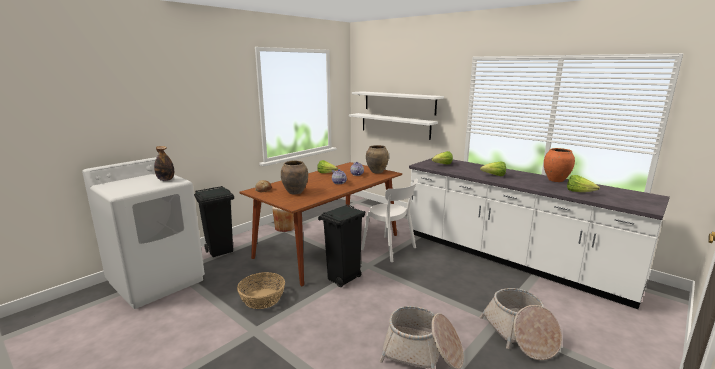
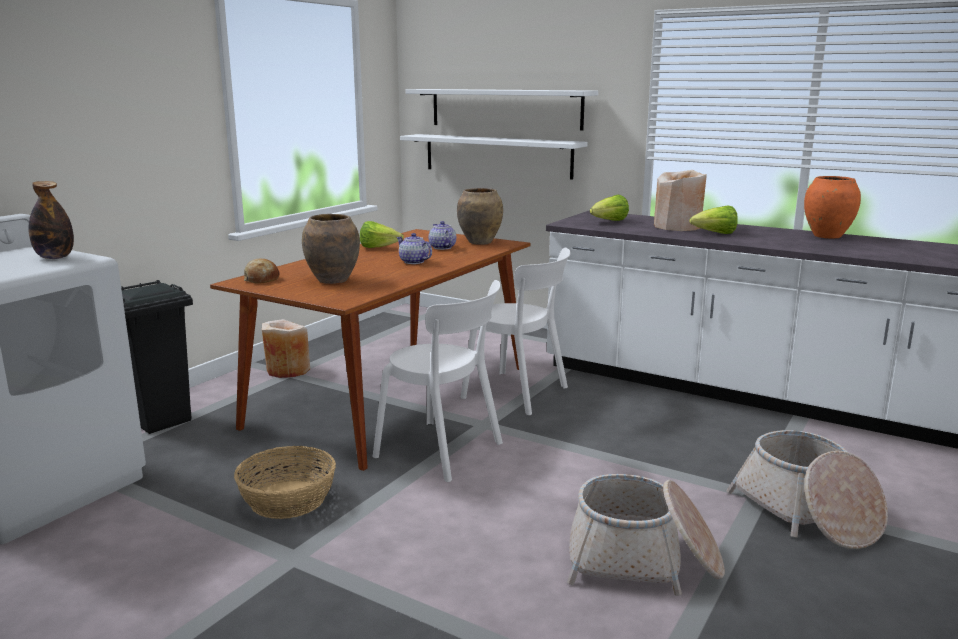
camera: 10 degrees left, 0 degrees up
(343, 279) = (443, 451): black trash can -> white chair
(476, 169) = (677, 226): none -> beige vase
(579, 192) = (877, 251): lettuce -> none

